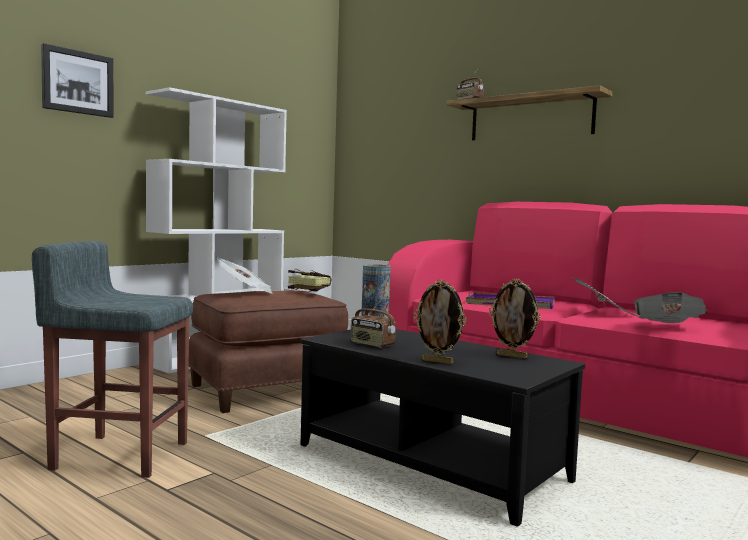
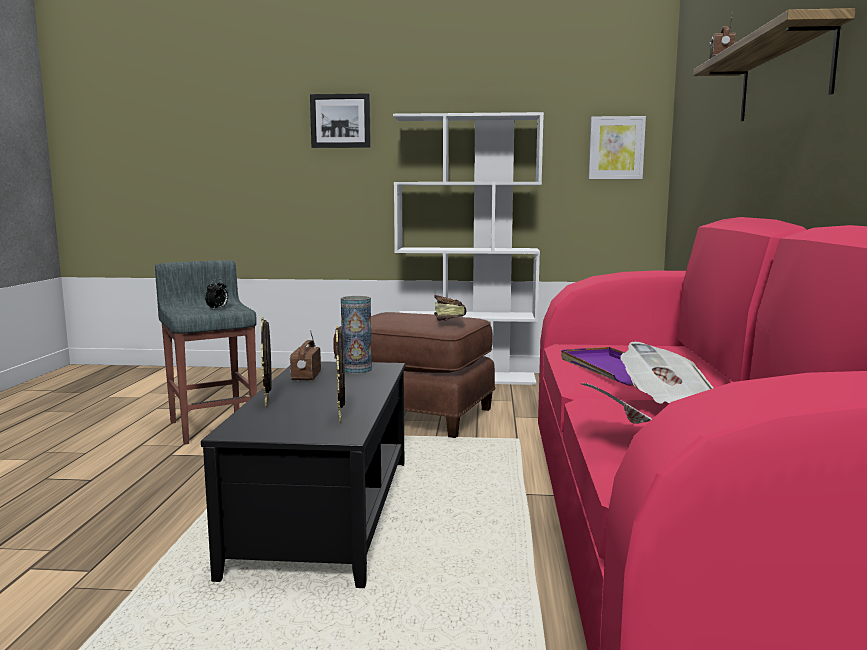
camera: 55 degrees right, 5 degrees up
(145, 299) = (217, 309): none -> alarm clock
(246, 292) = (398, 313): newspaper -> none
(306, 146) = (616, 148): none -> picture

